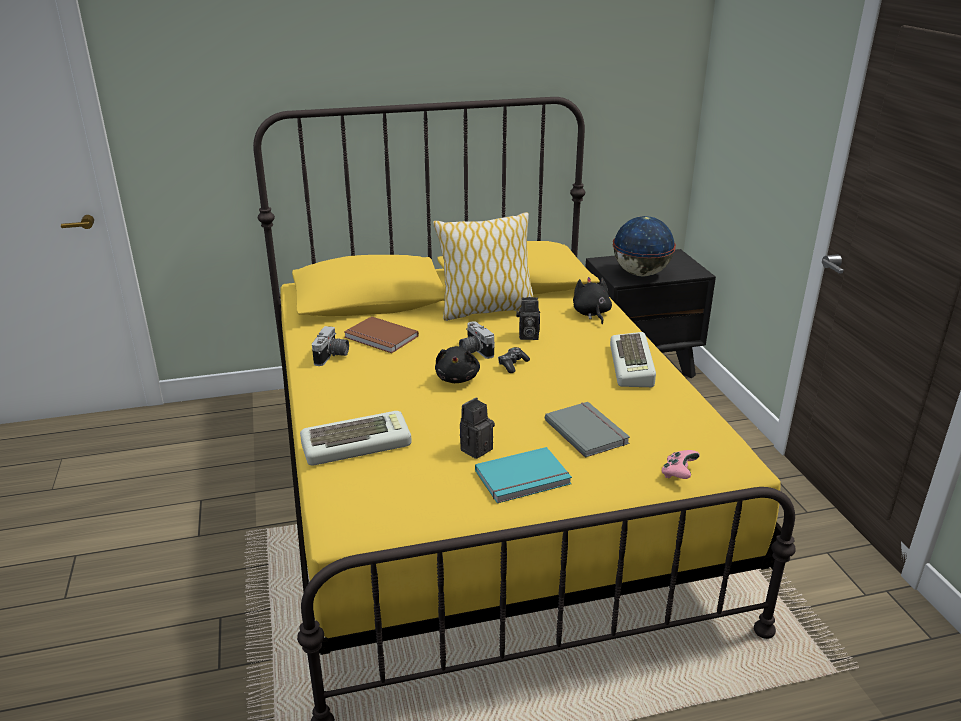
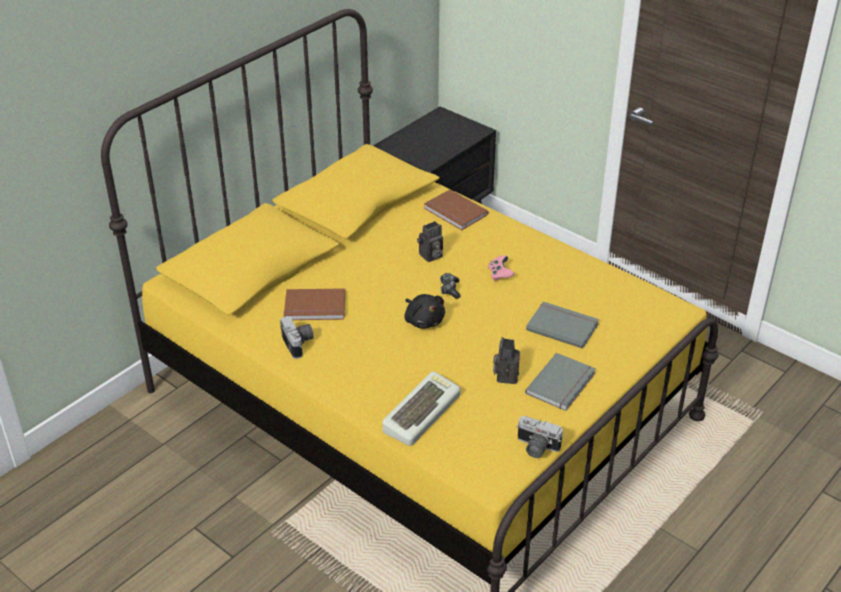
camera: 35 degrees left, 10 degrees up
(473, 351) = (406, 289): camera -> camera (535, 447)
(486, 310) = (368, 242): pillow -> none
(524, 479) = (562, 384): turquoise book -> grey book
(591, 314) = (454, 212): black plush toy -> brown book
(633, 366) = (536, 254): keyboard -> none
(640, 274) = (436, 148): globe -> none
(678, 473) = (648, 334): pink game controller -> pink game controller (499, 274)

